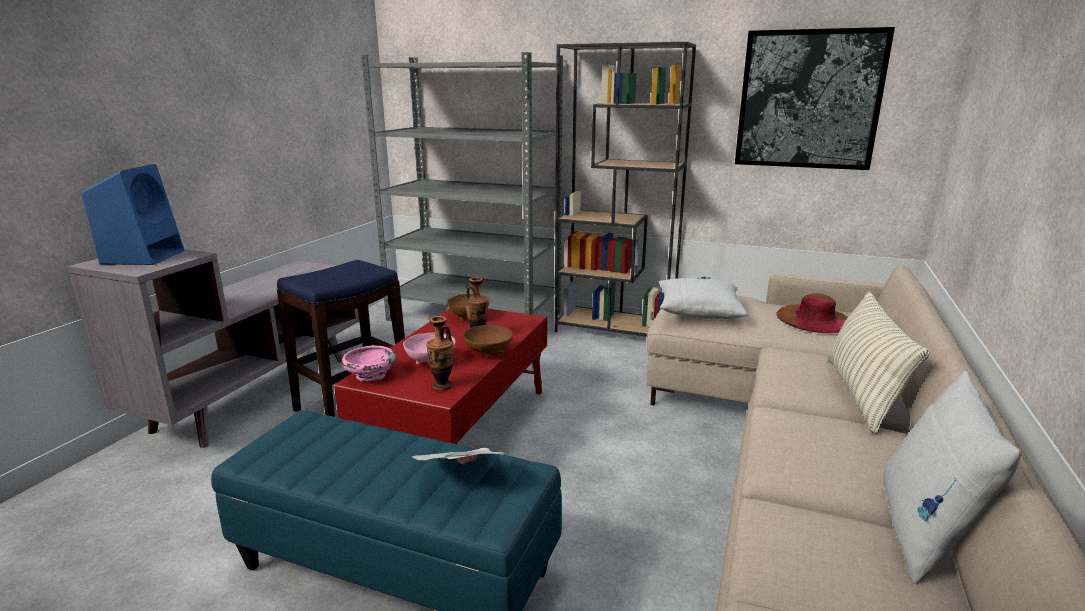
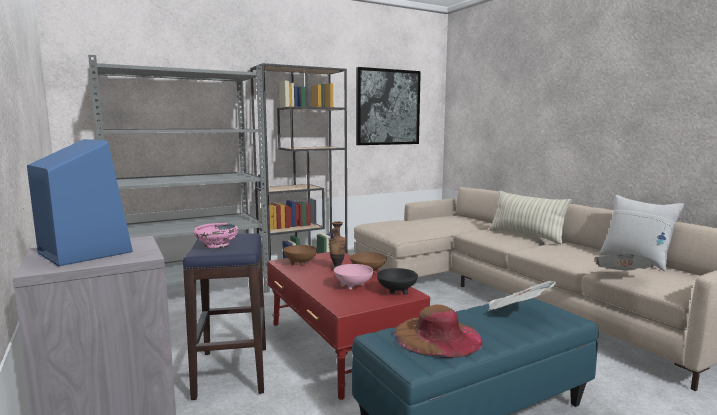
camera: 50 degrees left, 10 degrees down
(370, 376) = (344, 304): pink bowl -> pink bowl (216, 245)
(442, 386) = (396, 291): vase -> black bowl
(699, 312) = (402, 229): grey pillow -> none
(764, 532) = (621, 277): none -> newspaper
(815, 319) = (448, 219): brown hat -> brown hat (437, 336)

